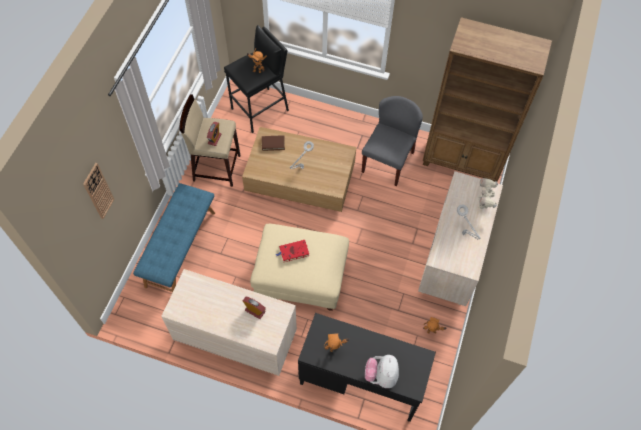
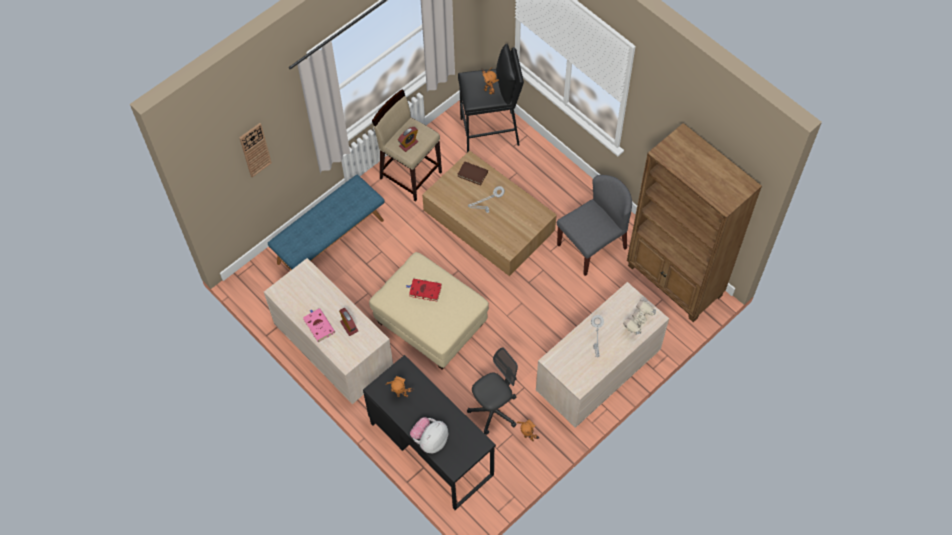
camera: 30 degrees right, 0 degrees up
(227, 323) = (318, 325): none -> pink book
(392, 324) = (493, 411): none -> grey office chair

